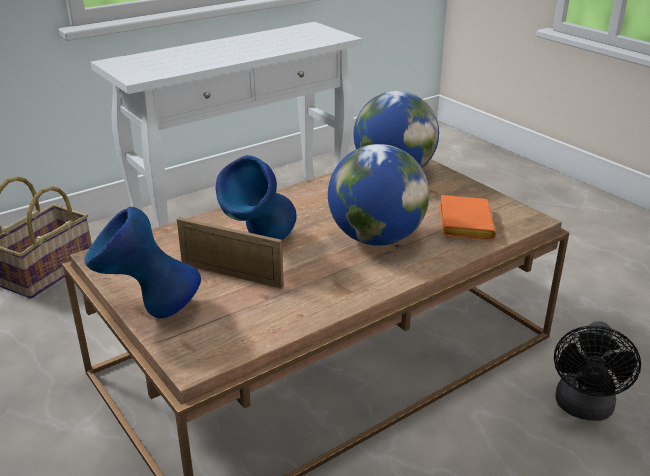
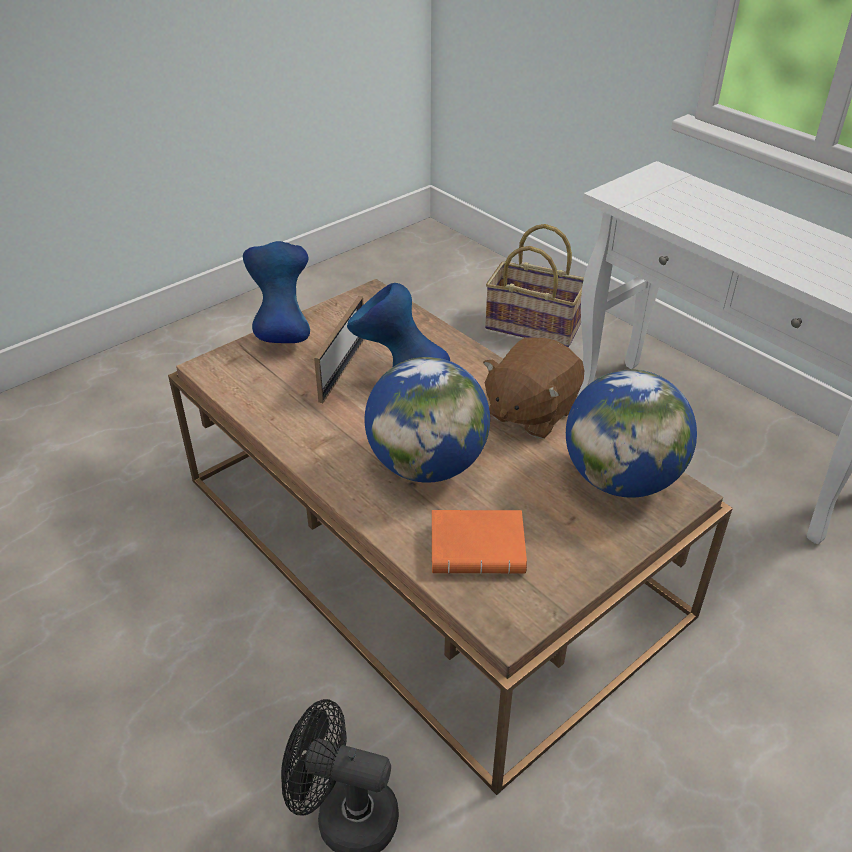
camera: 85 degrees right, 10 degrees up
(317, 195) = (530, 412): none -> brown plush toy

